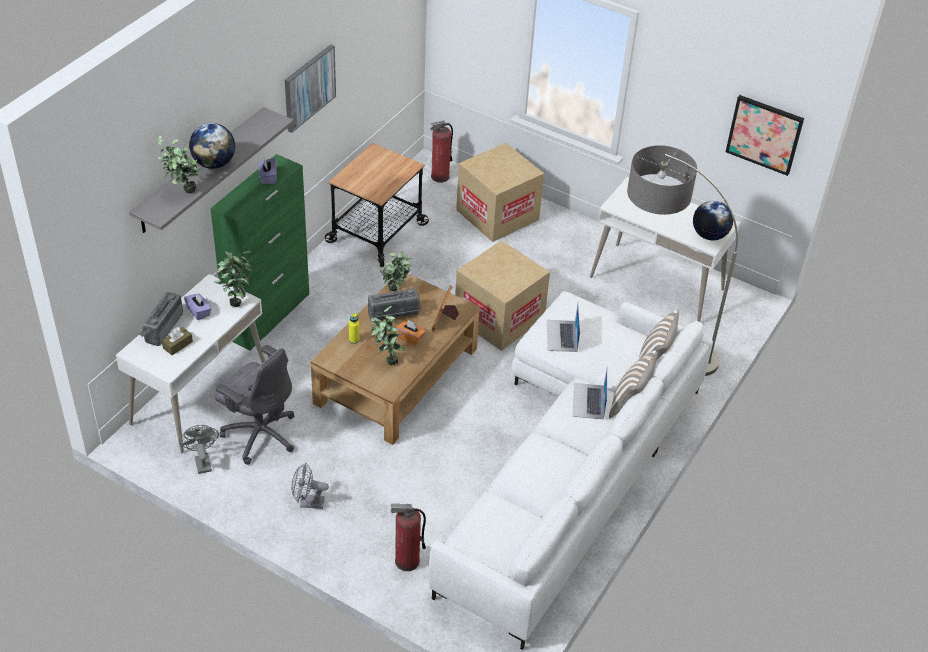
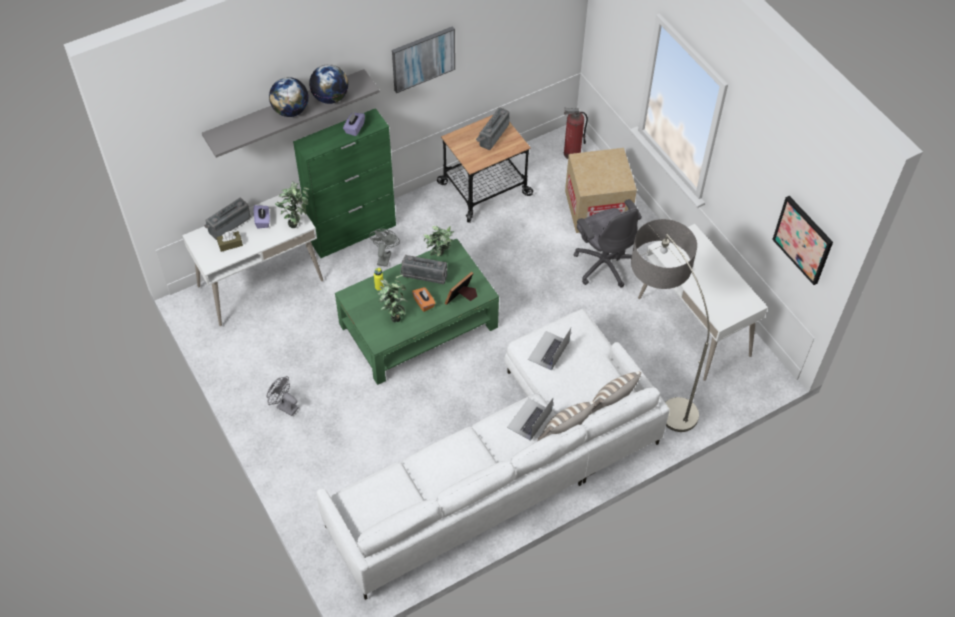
camera: 30 degrees right, 10 degrees up
(182, 192) = (250, 129): potted plant -> none
(202, 461) = (230, 339): grey fan -> grey fan (384, 256)
(259, 434) = (284, 333): grey office chair -> grey office chair (603, 264)
(378, 165) = (492, 134): none -> radio
(396, 376) = (418, 326): brown coffee table -> green coffee table
(407, 561) = (326, 487): fire extinguisher -> none
(499, 318) = (534, 307): cardboard box -> none
(709, 235) = (728, 309): globe -> globe (330, 97)

